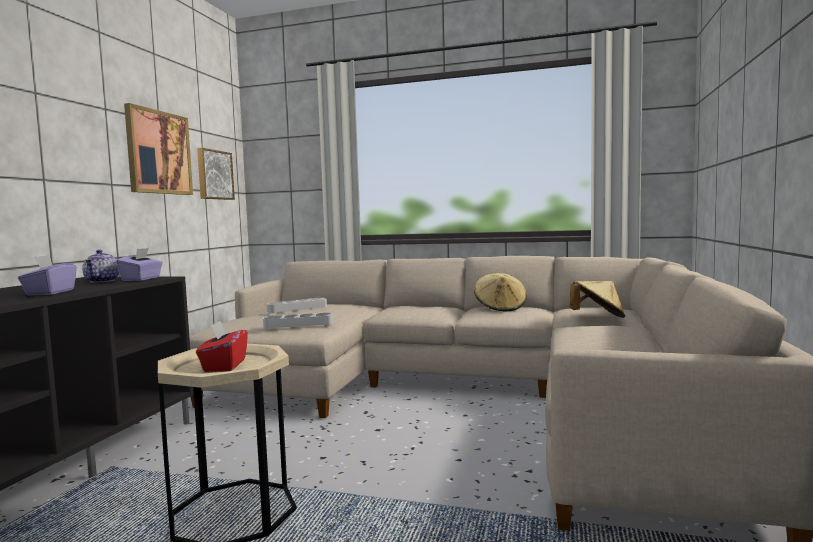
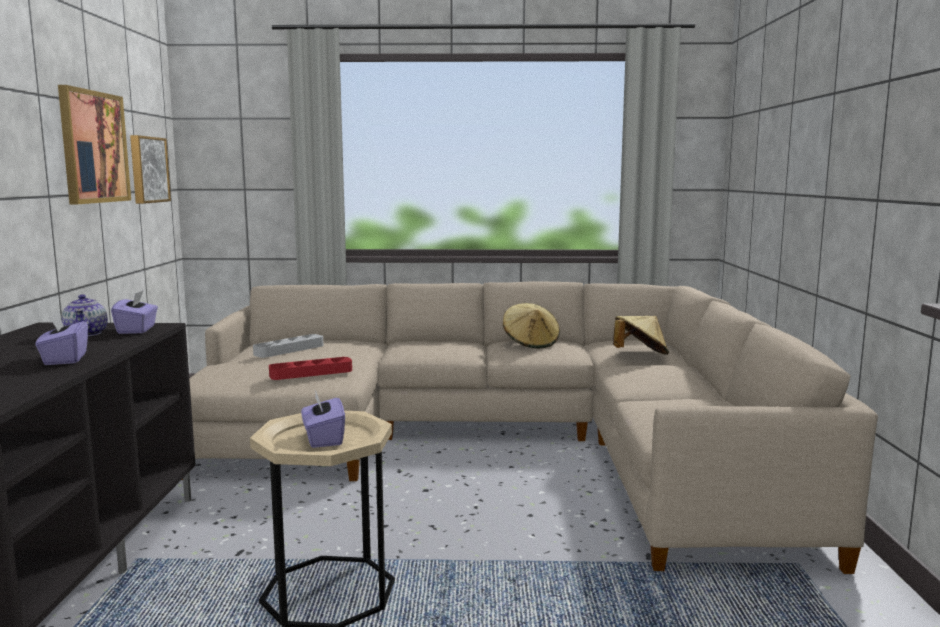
camera: 15 degrees left, 5 degrees up
(224, 366) = (323, 439): red tissue box -> purple tissue box
(298, 324) = (311, 373): grey tray -> red tray

